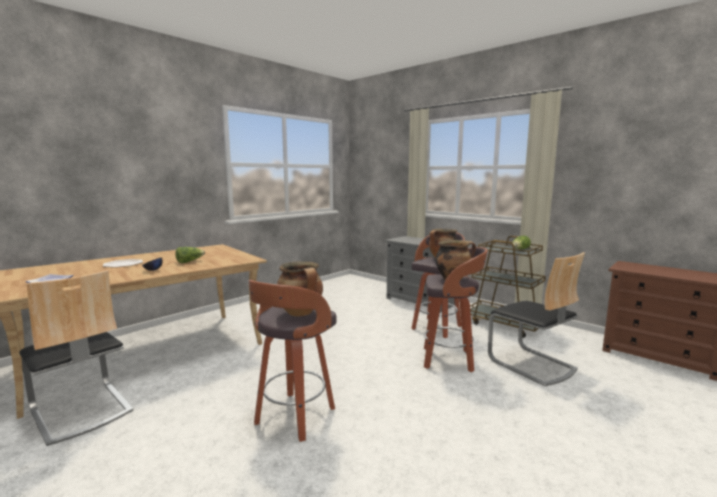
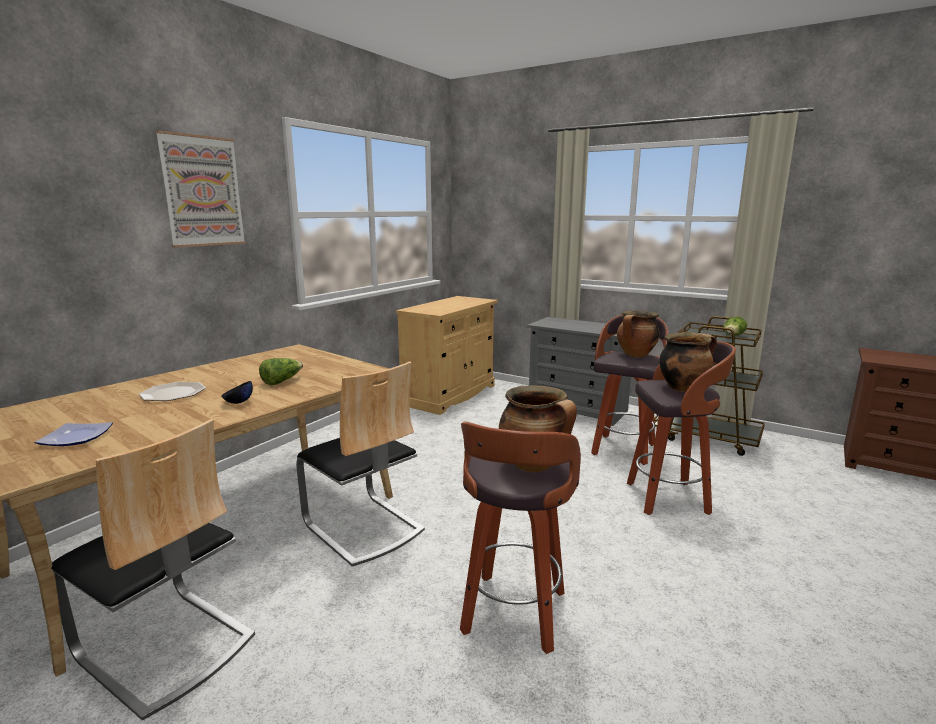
camera: 10 degrees left, 5 degrees up
(165, 148) = (202, 191): none -> picture
(338, 288) = (450, 395): none -> beige cabinet
(531, 364) = (775, 495): chair -> chair (362, 527)

